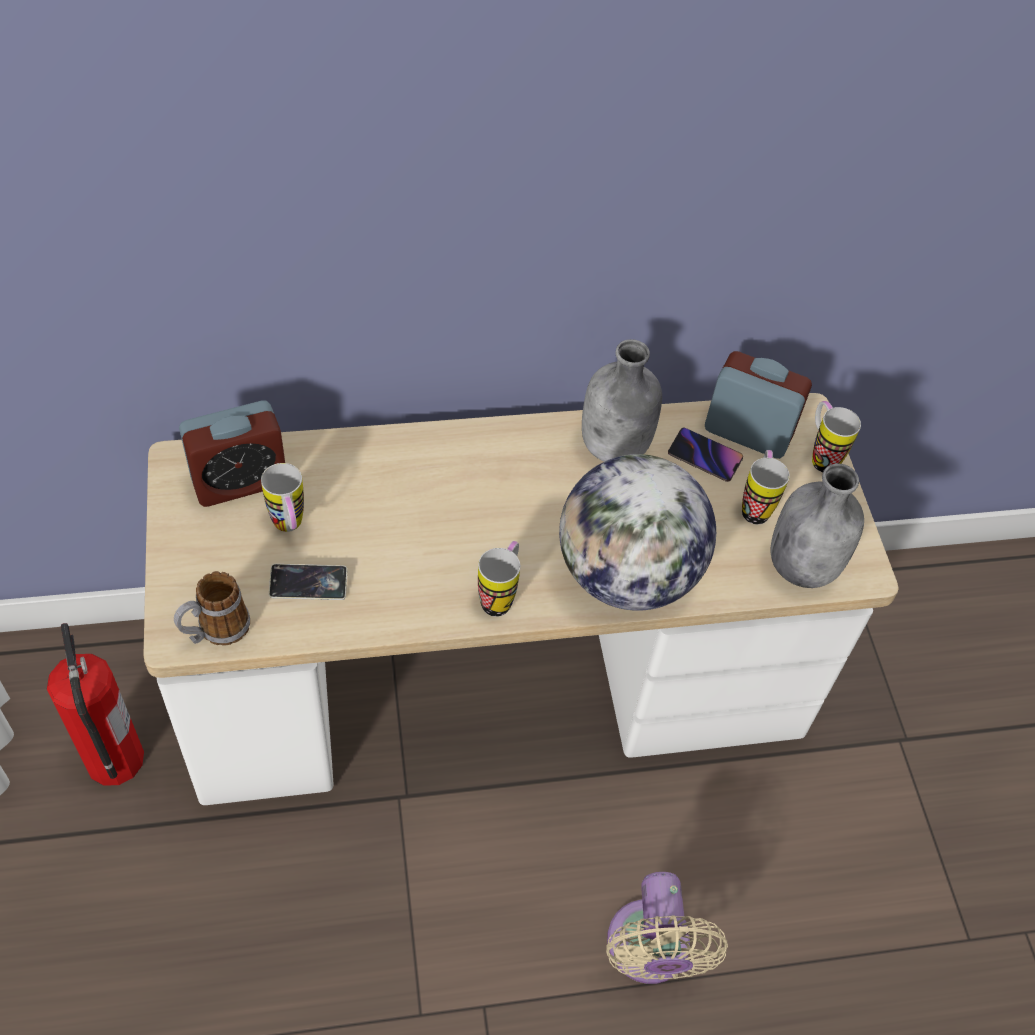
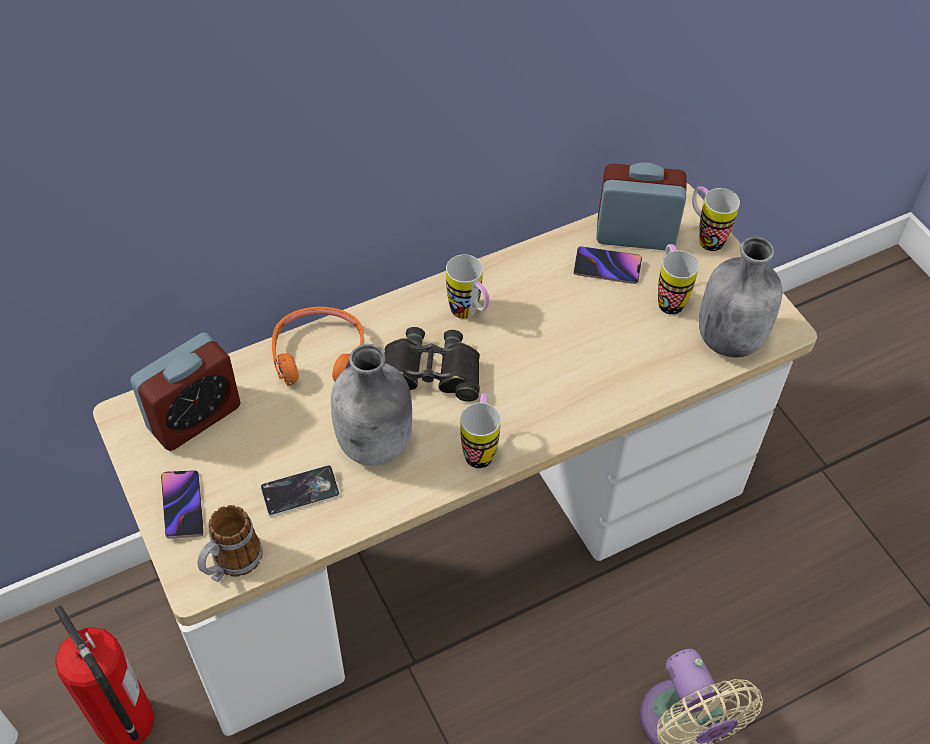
camera: 15 degrees left, 0 degrees up
(193, 562) = (182, 506): none -> phone
(290, 528) = (260, 446): mug -> mug (469, 314)
(382, 458) = (319, 355): none -> orange headphones
(482, 508) = (430, 373): none -> black binoculars
(615, 447) = (526, 282): grey bottle -> grey bottle (376, 444)
(627, 575) = (584, 394): globe -> none

